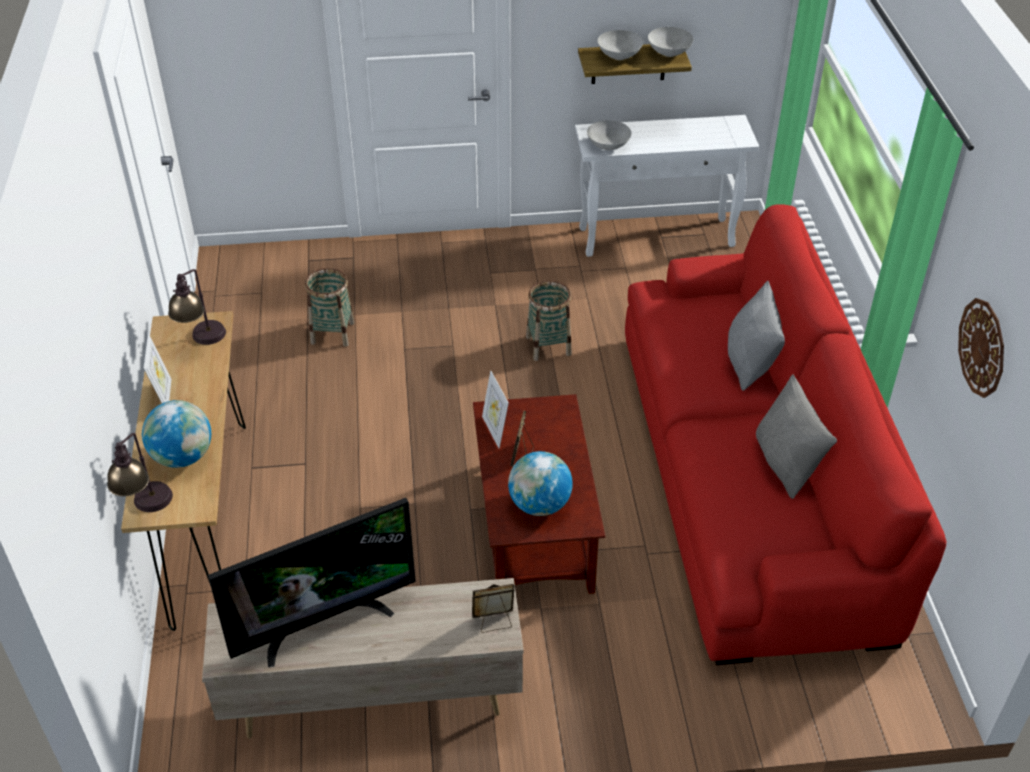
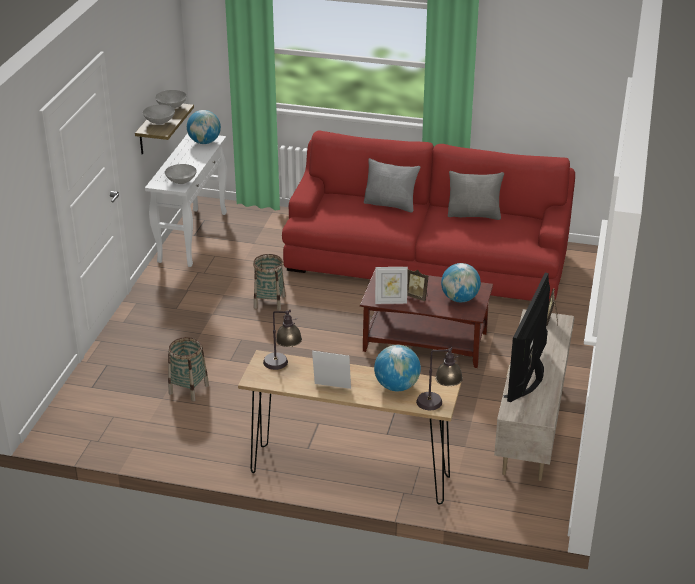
camera: 70 degrees left, 10 degrees down
(323, 622) = (529, 377): television -> television turned 150 degrees counterclockwise
(726, 134) = (204, 142): none -> globe
(982, 347) = (527, 84): wall clock -> none

